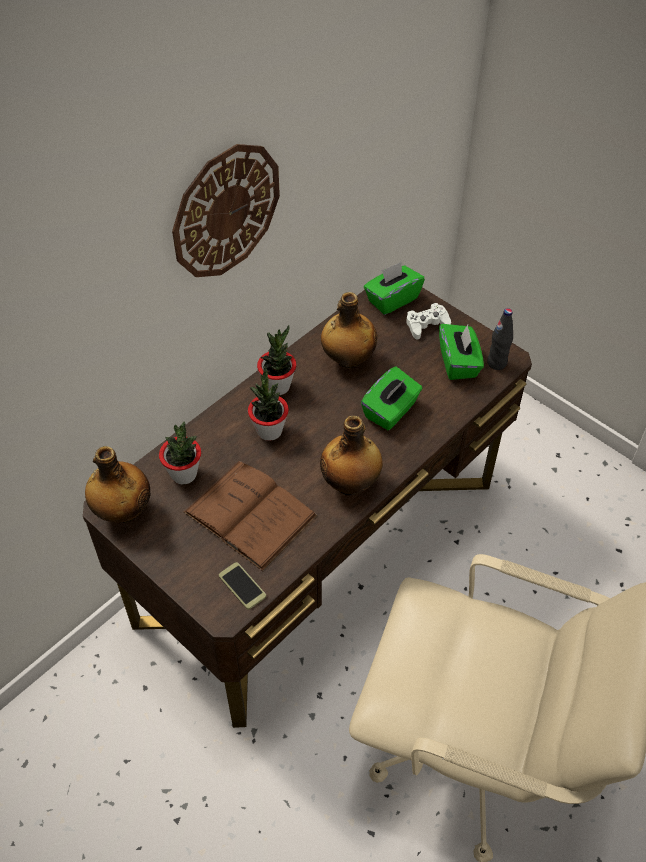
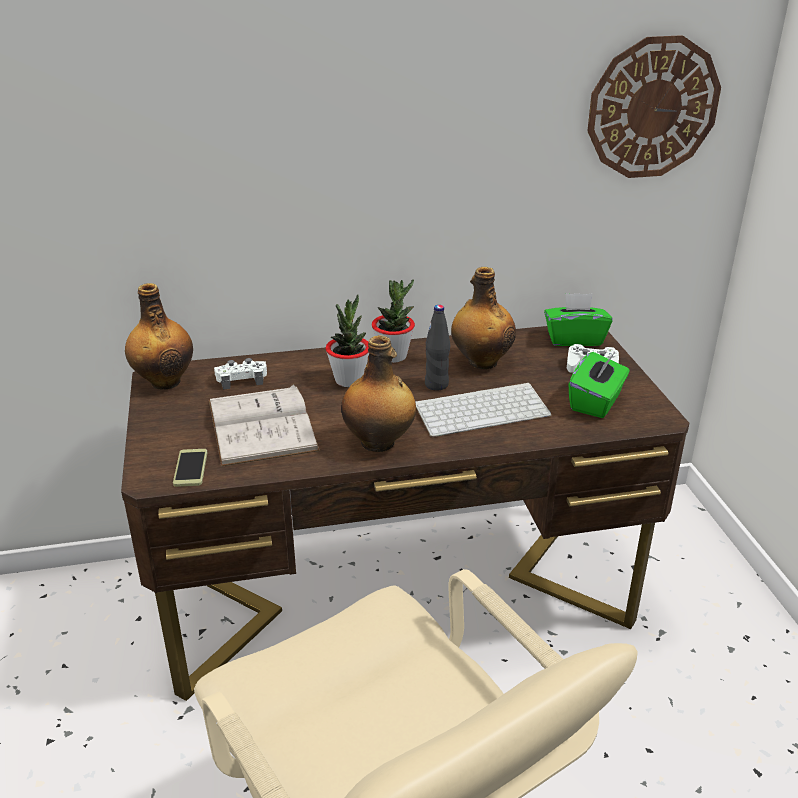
camera: 35 degrees right, 20 degrees down
(184, 474) = (241, 379): potted plant -> white game controller
(226, 211) = (369, 116): wall clock -> wall clock (652, 108)
(250, 514) = (261, 425): brown book -> white book
(391, 411) = (482, 409): green tissue box -> keyboard
(497, 363) = (641, 417): black bottle -> black bottle (436, 385)

